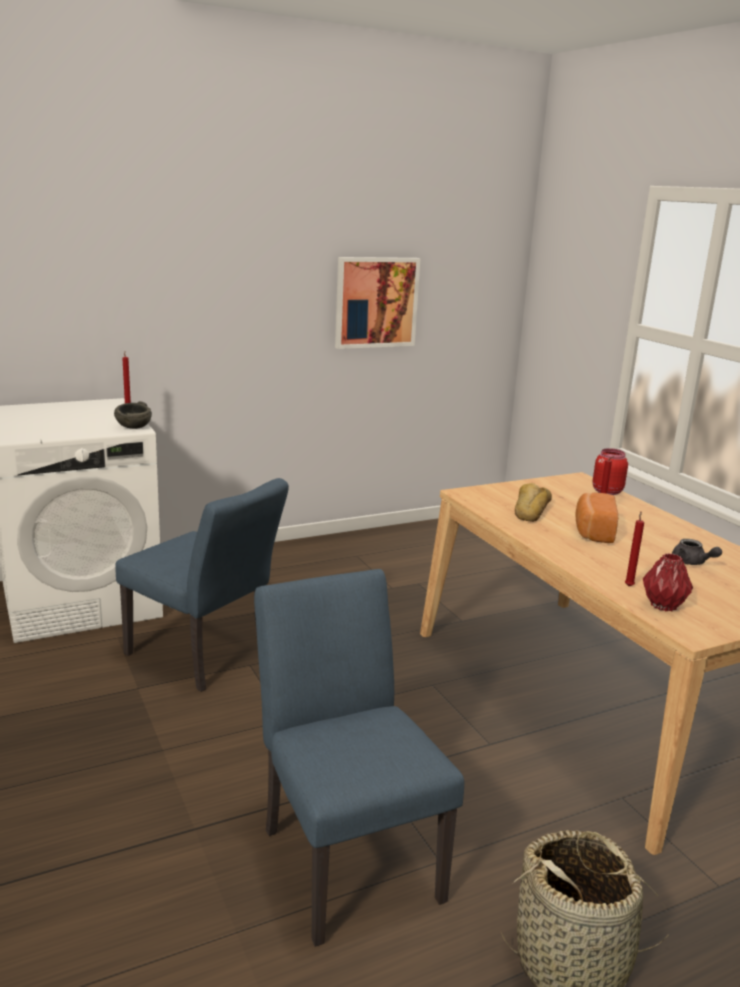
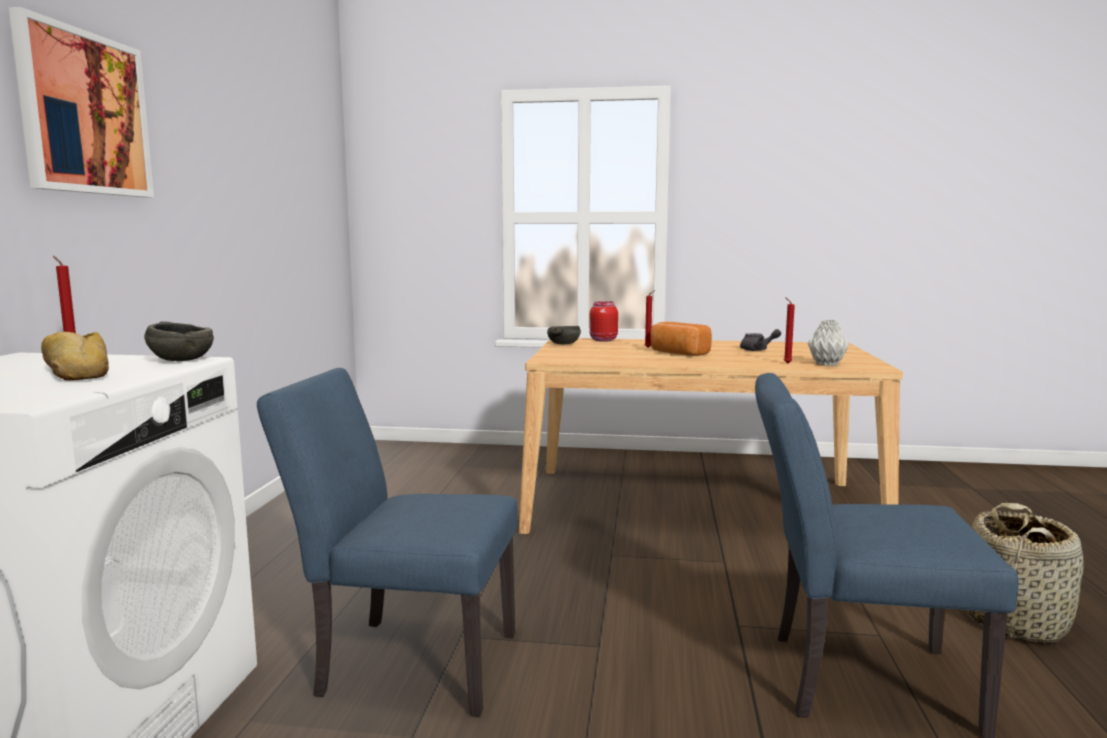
camera: 55 degrees left, 10 degrees down
(204, 657) = (404, 662): blue chair -> blue chair turned 150 degrees counterclockwise
(376, 302) = (260, 208): picture -> picture (84, 113)
(530, 510) = (612, 355): bread -> bread (77, 372)
(552, 482) = (563, 344): none -> grey bowl
(664, 606) = (827, 364): red vase -> grey vase

